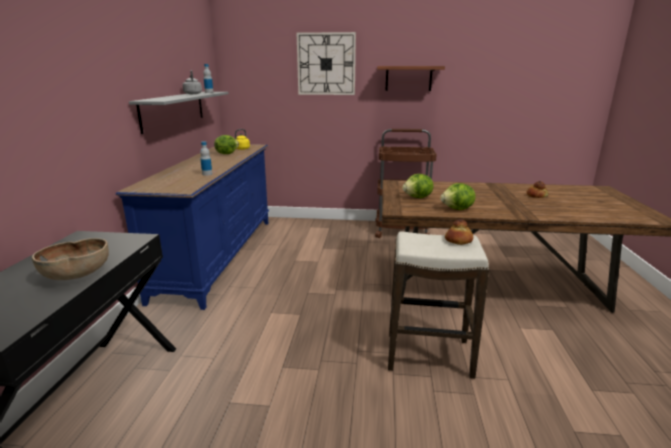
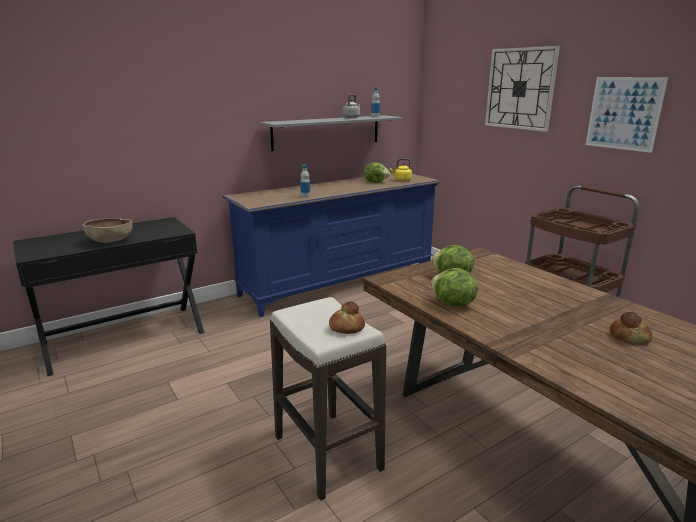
camera: 50 degrees right, 0 degrees up
(408, 78) = (623, 113): shelf -> picture

